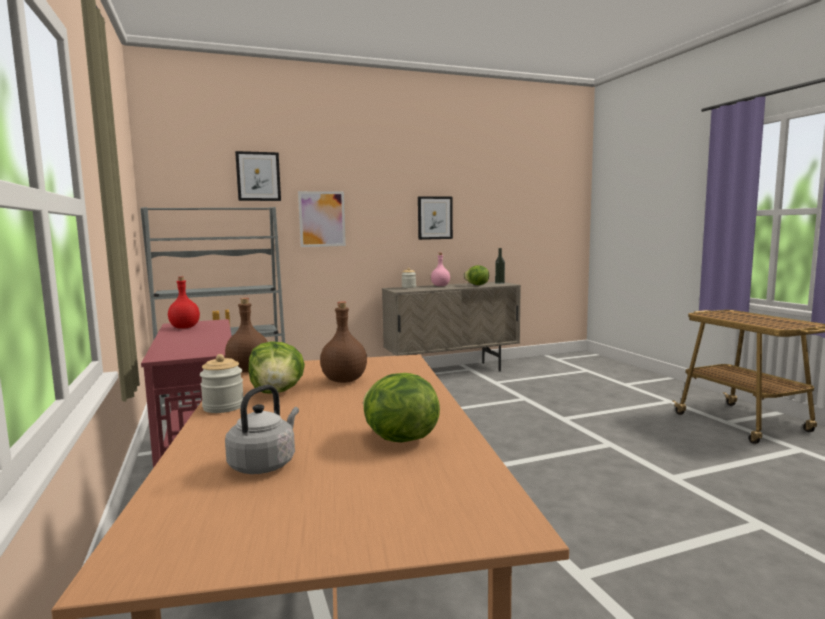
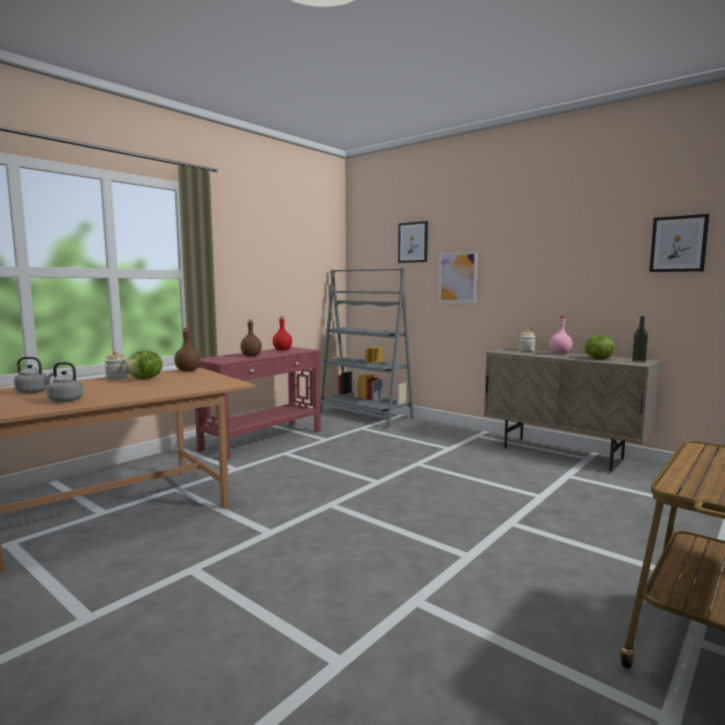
camera: 60 degrees right, 0 degrees up
(345, 380) = (174, 383): brown bottle -> brown bottle (251, 356)
(399, 439) = (64, 400): lettuce -> grey kettle
(435, 218) = (571, 276): picture -> picture (678, 244)

